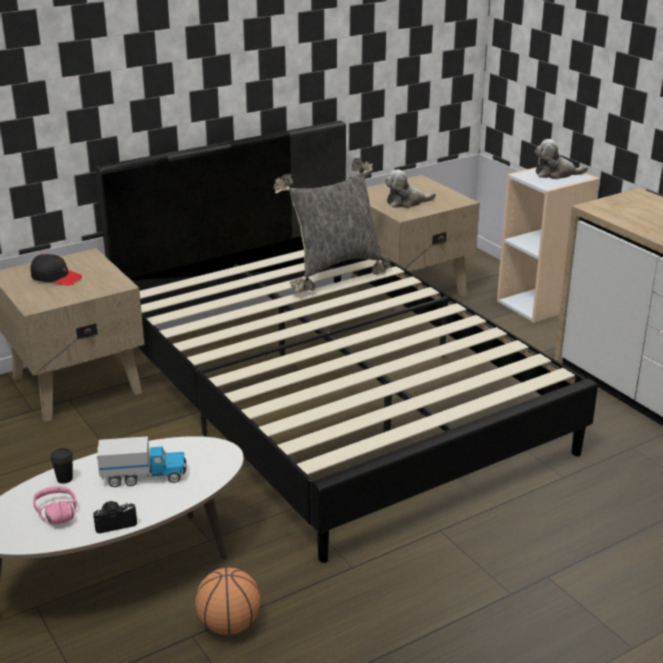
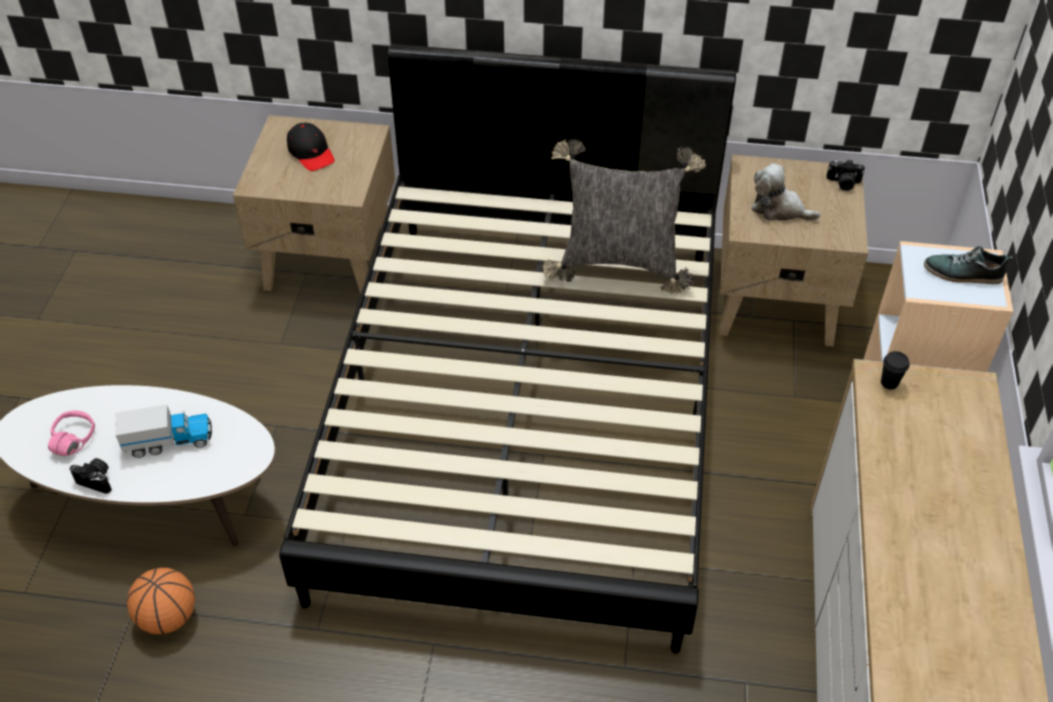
camera: 40 degrees right, 20 degrees up
(64, 479) = (116, 403): black cup -> black cup (889, 383)
(144, 476) = (169, 441): toy truck -> toy truck turned 45 degrees counterclockwise
(423, 183) = (843, 183): none -> camera
(556, 174) = (963, 273): plush toy -> shoe

